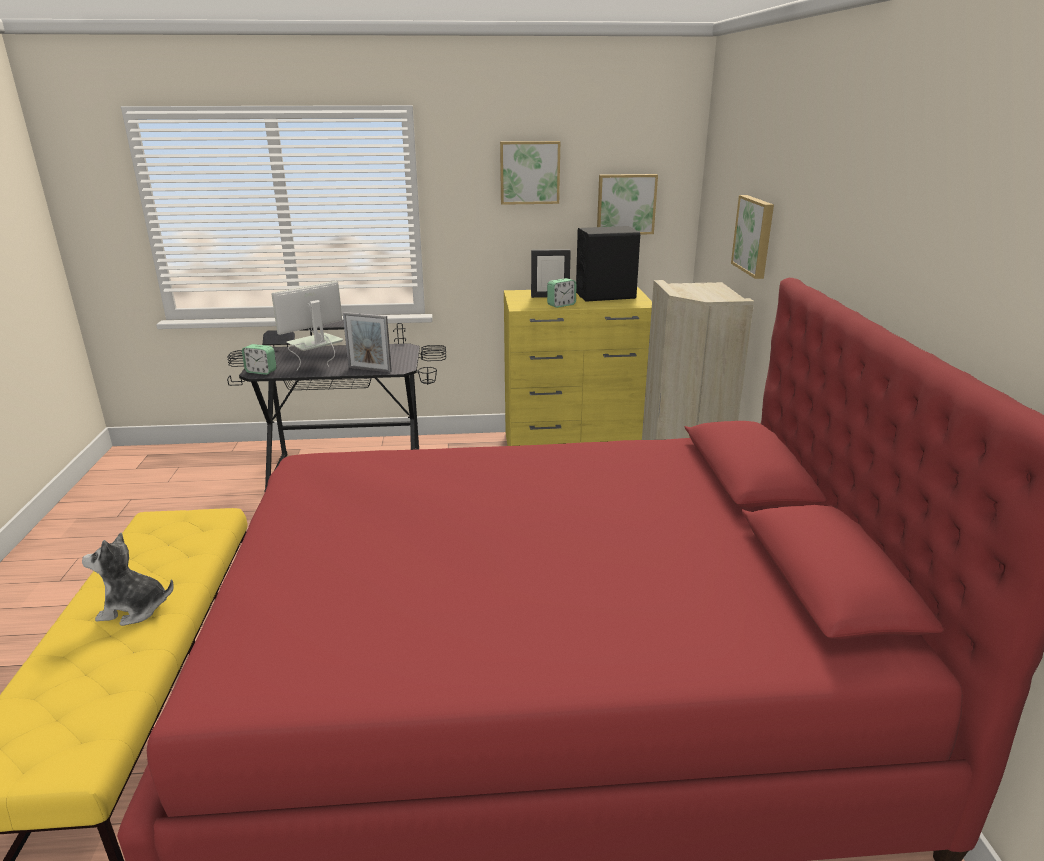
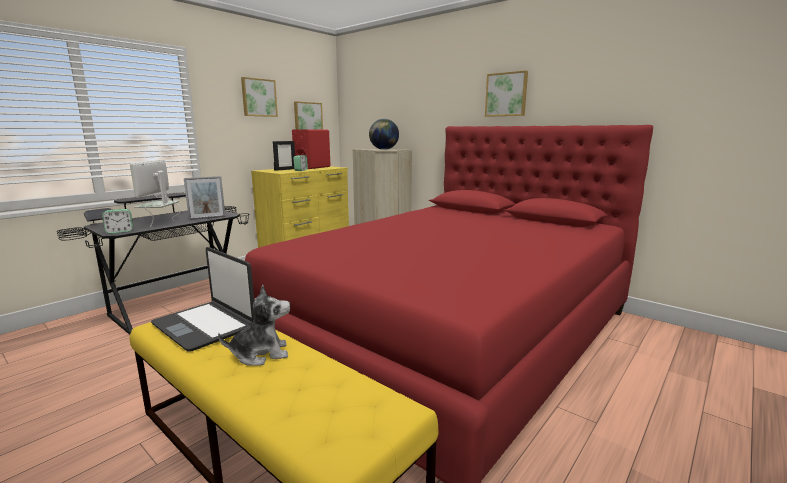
camera: 45 degrees left, 10 degrees down
(134, 609) = (261, 354): plush toy -> plush toy turned 150 degrees counterclockwise
(169, 541) = (205, 325): none -> laptop
(605, 295) = (312, 167): black speaker -> red speaker
(695, 293) = (383, 149): none -> globe
(755, 235) = (400, 121): picture -> picture (506, 94)

